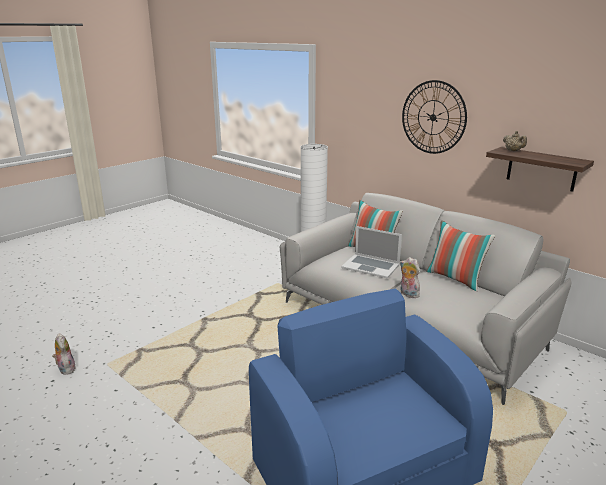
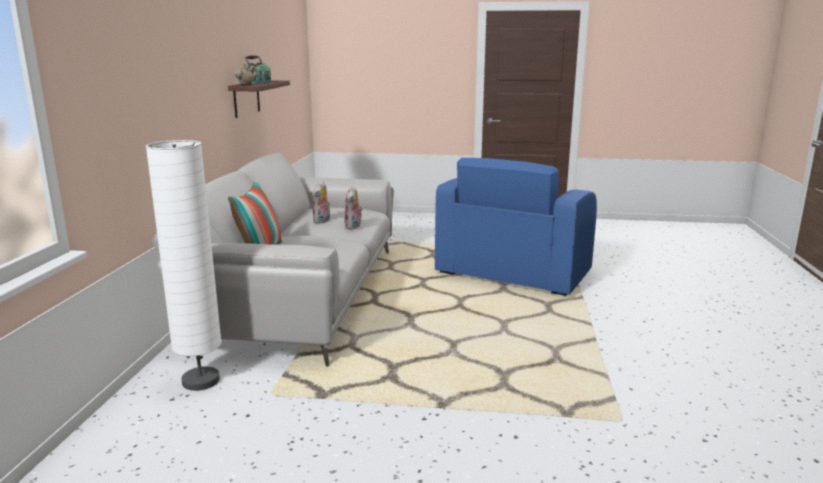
camera: 125 degrees left, 5 degrees down
(65, 369) = (681, 446): plush toy -> plush toy (322, 221)
(371, 266) = (311, 242): laptop -> none
(433, 117) = (186, 66): wall clock -> none
(455, 279) = (297, 219): pillow -> none
(554, 157) = (259, 81): none -> radio

